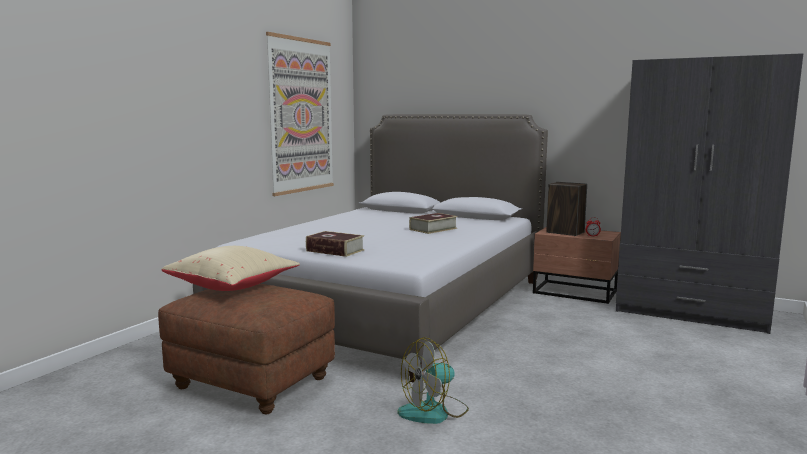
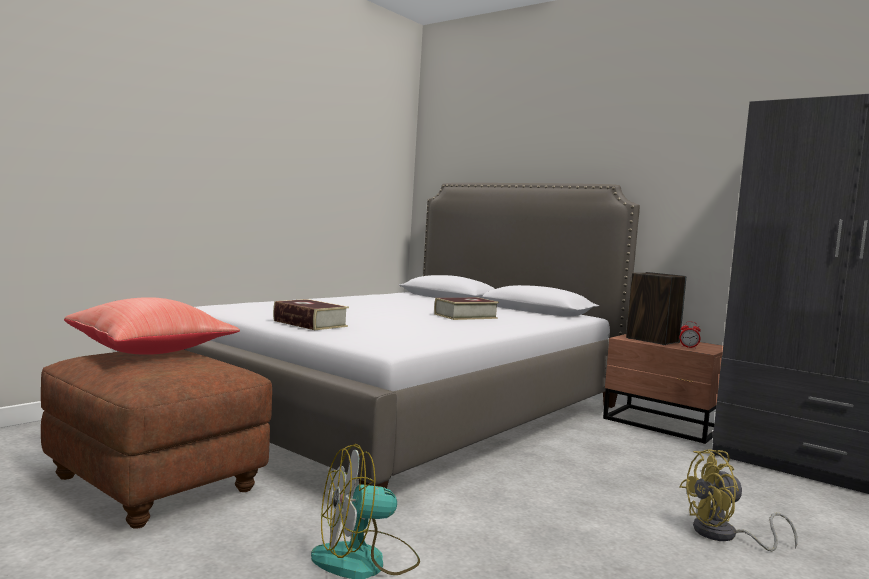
camera: 10 degrees right, 5 degrees down
(233, 287) = (151, 351): beige pillow -> red pillow
(301, 115) = (338, 174): picture -> none
(642, 365) = (724, 536): none -> yellow fan

